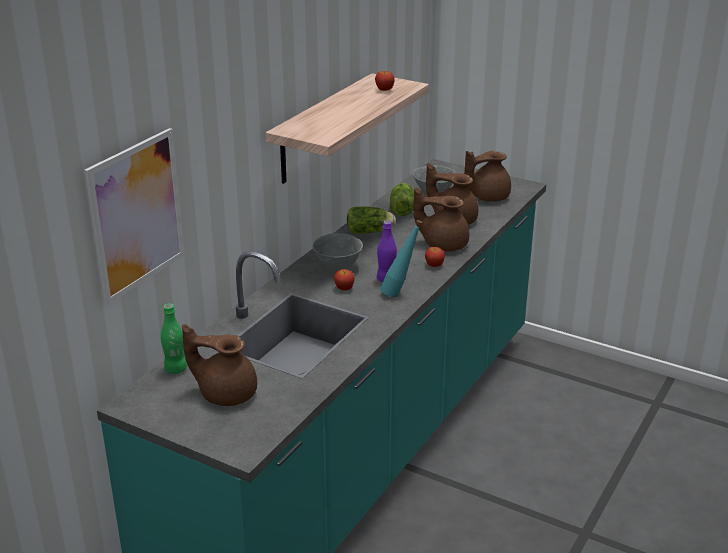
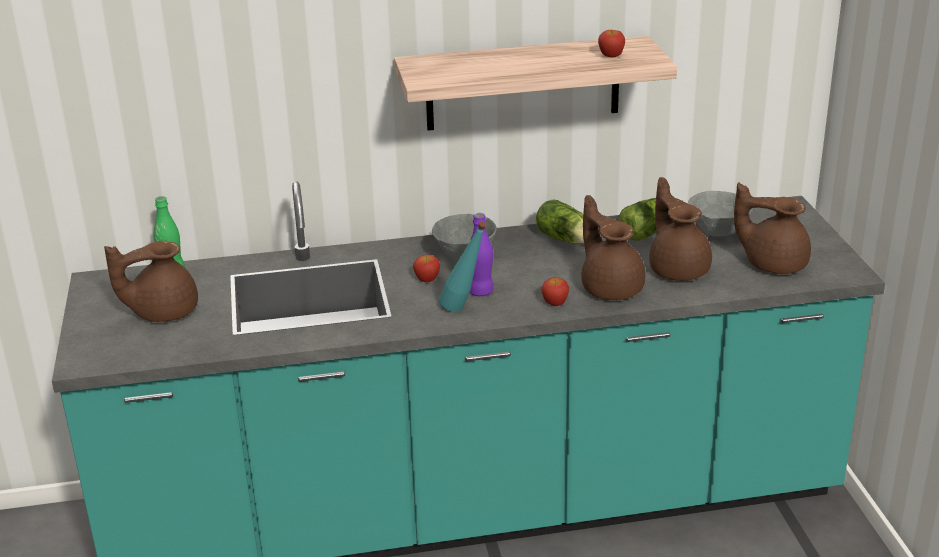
camera: 50 degrees right, 0 degrees up
(137, 215) = (151, 90): picture -> none
(226, 393) = (162, 312): brown teapot -> brown teapot turned 90 degrees counterclockwise

